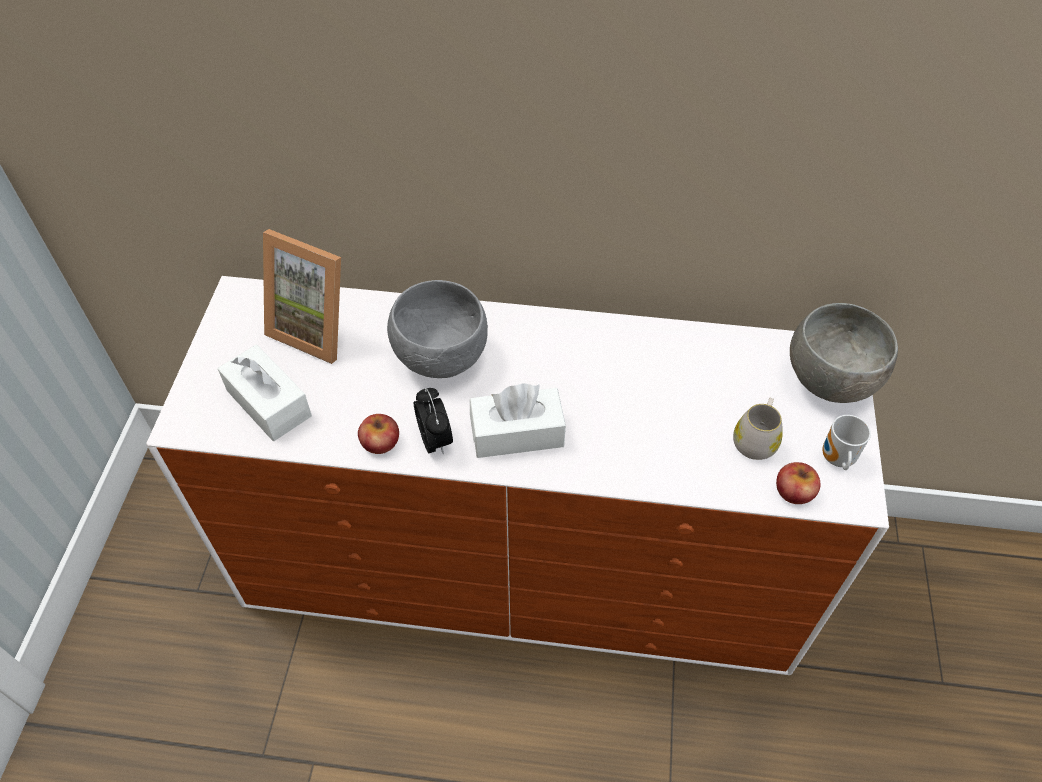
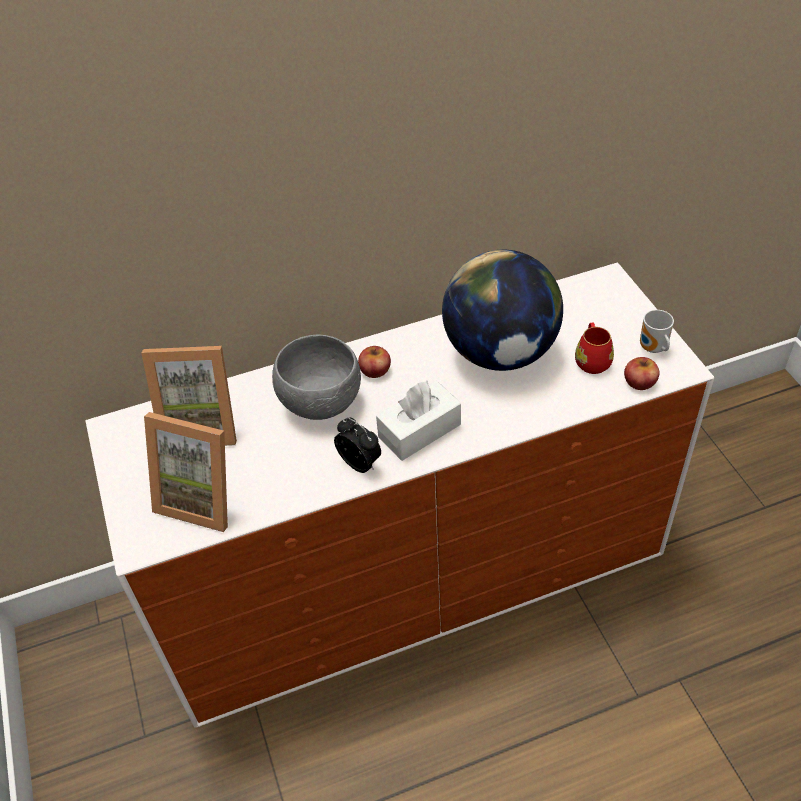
camera: 25 degrees left, 5 degrees down
(269, 403) = (203, 497): white tissue box -> picture frame
(380, 442) = (317, 483): apple -> apple (375, 370)
(660, 386) = (500, 353): none -> globe
(756, 440) = (592, 360): white mug -> red mug
(830, 382) = (614, 300): grey bowl -> none

